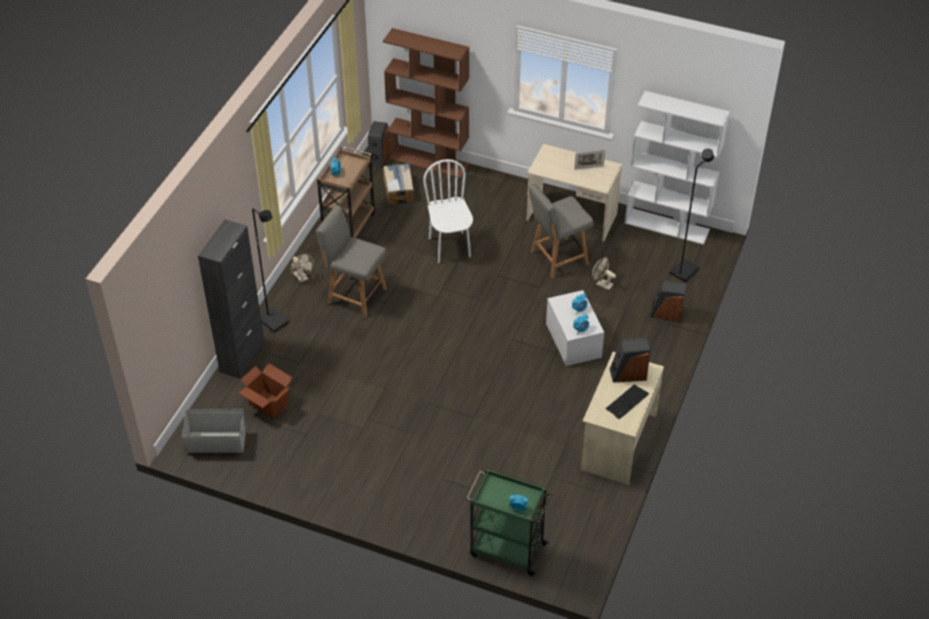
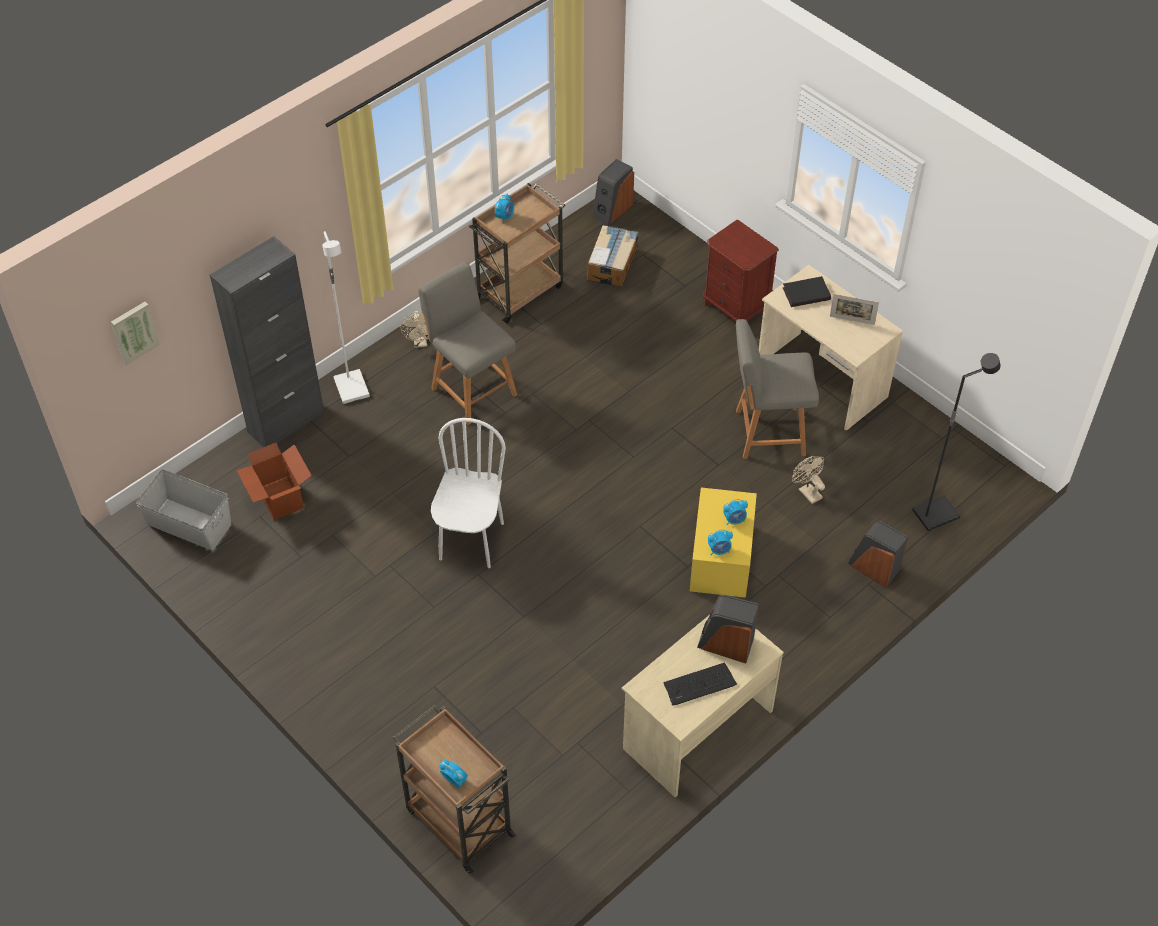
camera: 25 degrees right, 5 degrees up
(163, 309) = (134, 331): none -> picture
(274, 321) = (353, 388): black floor lamp -> white floor lamp
(429, 161) = (674, 237): brown bookcase -> none
(450, 247) = (632, 366): white chair -> white chair (471, 541)
(493, 191) = (735, 308): none -> brown nightstand
(506, 549) = (458, 821): green cart -> brown cart
(552, 160) = (806, 293): none -> black book
(573, 340) = (721, 558): white storage box -> yellow storage box
(667, 226) = (950, 440): white bookcase -> none

